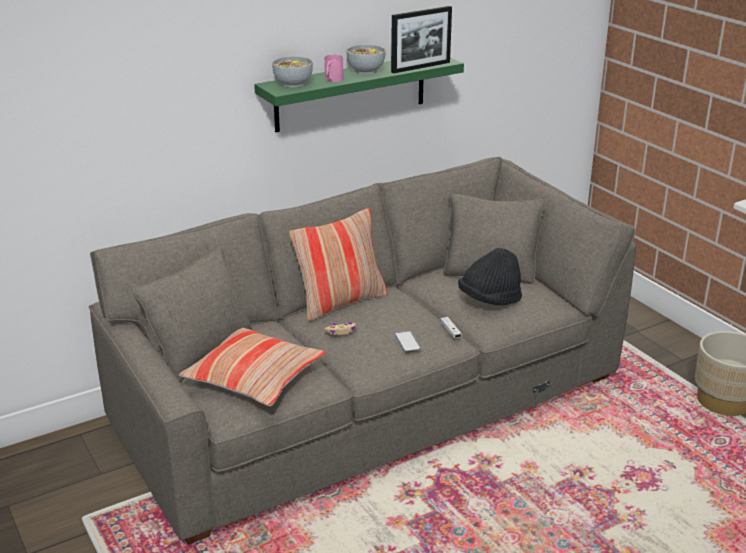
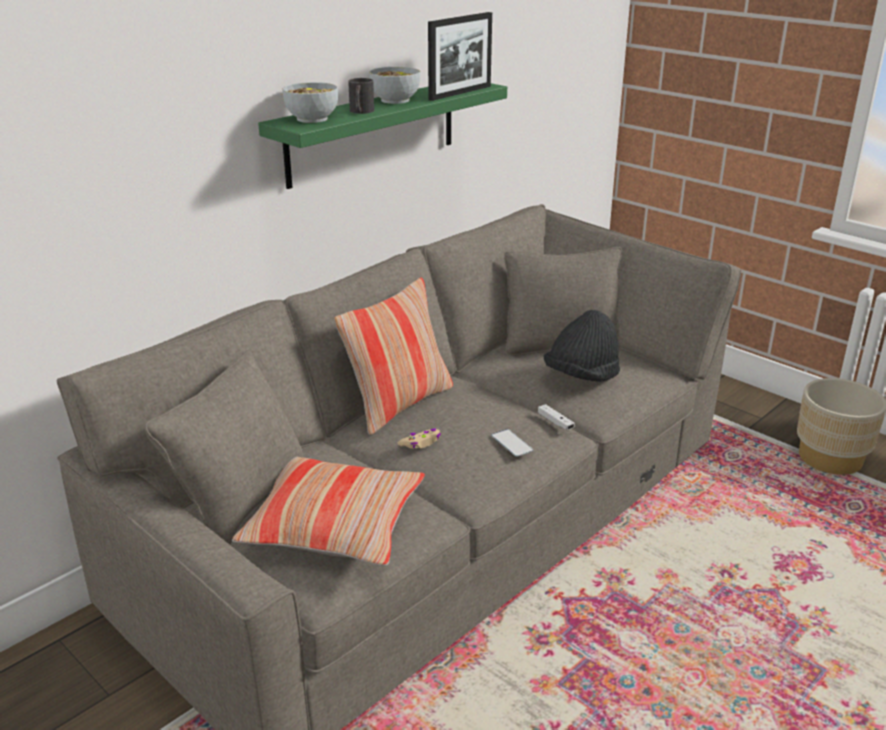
camera: 15 degrees left, 0 degrees up
(332, 80) = (361, 112): pink mug -> black mug

